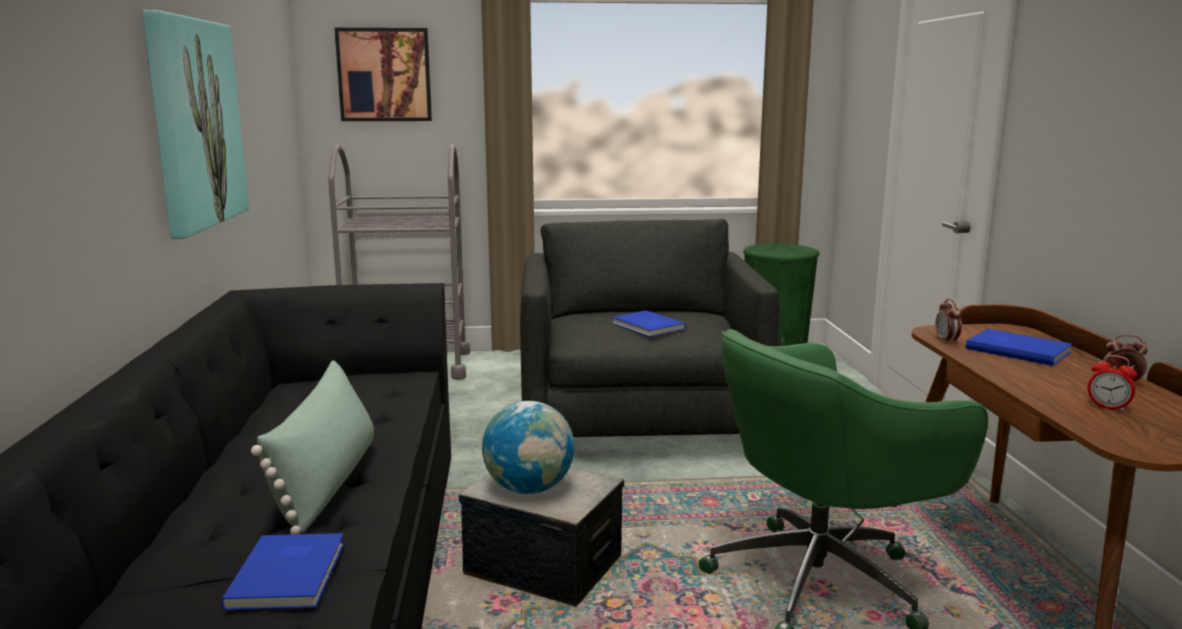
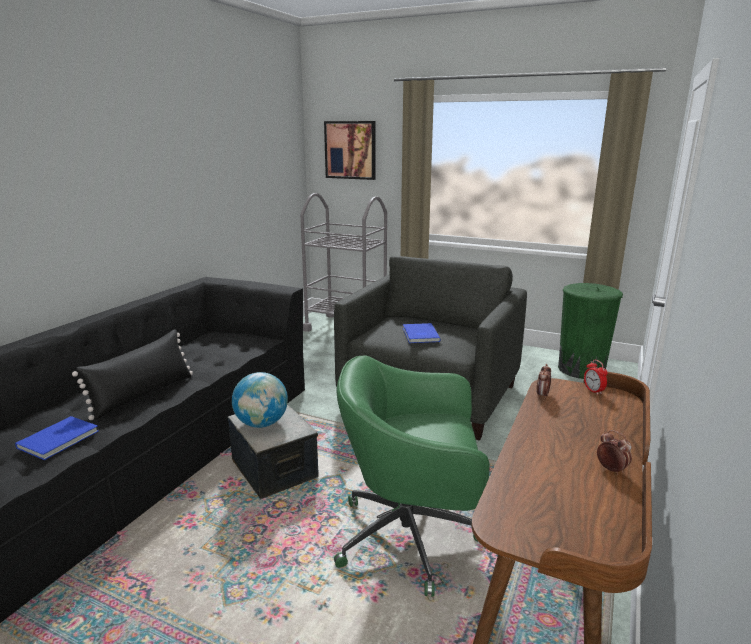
camera: 30 degrees right, 5 degrees up
(195, 123) = (182, 187): picture -> none
(327, 482) = (143, 395): green pillow -> black pillow
(1017, 349) = (585, 416): blue book -> none
(1108, 407) = (552, 486): alarm clock -> alarm clock (593, 391)

